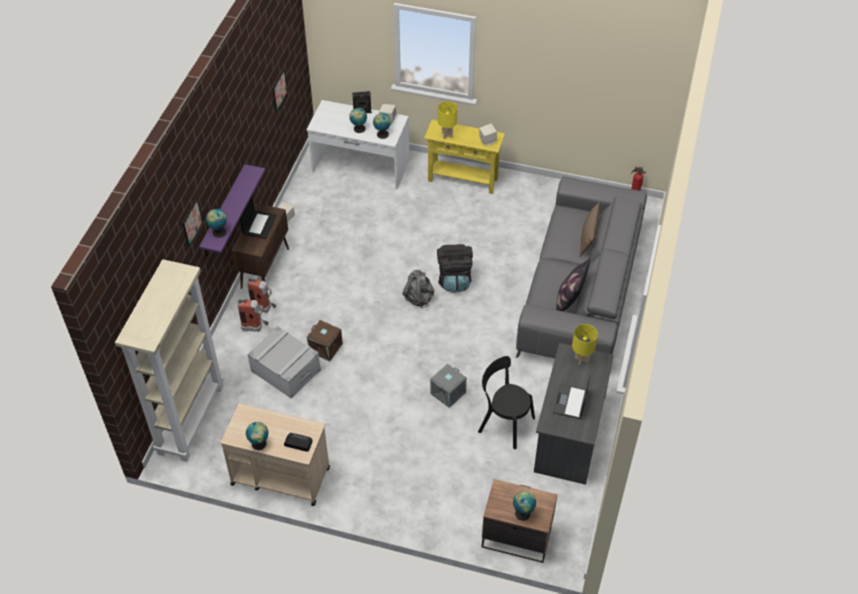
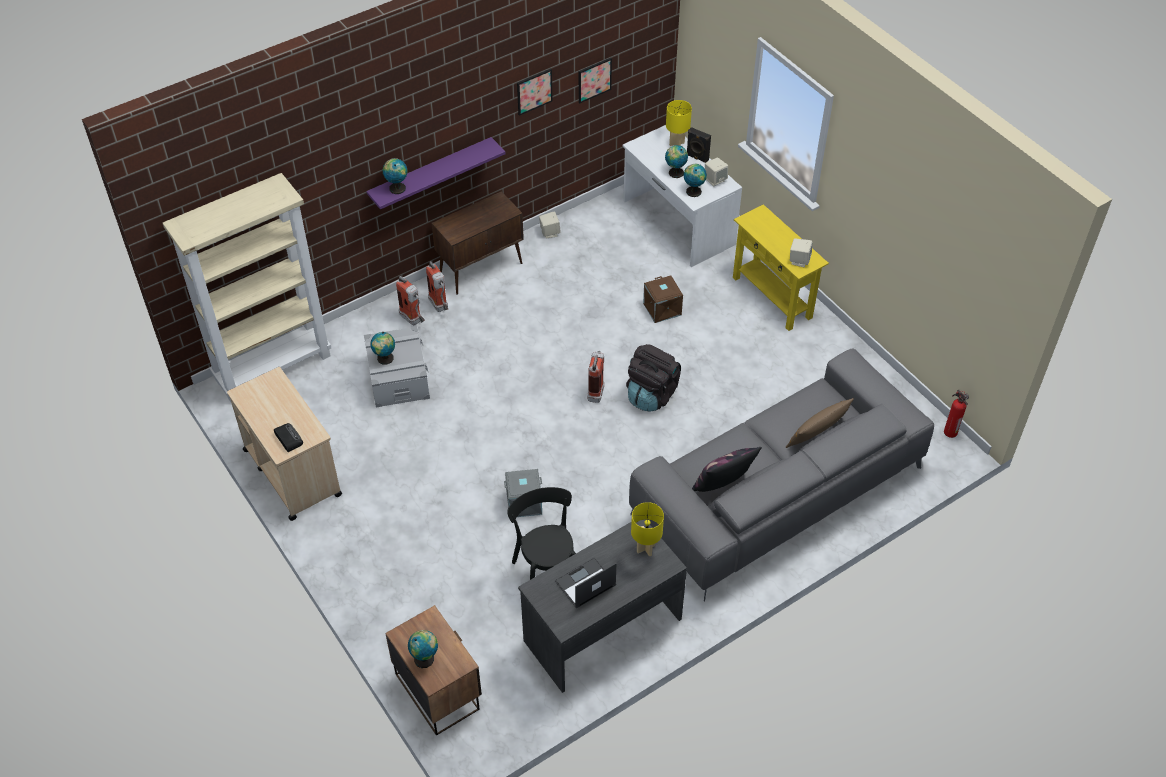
camera: 40 degrees right, 0 degrees up
(192, 222) = (357, 157): picture -> picture (534, 91)
(259, 224) = (482, 213): laptop -> none
(259, 444) = (255, 416): globe -> globe (385, 359)
(325, 348) = (455, 380): brown storage box -> brown storage box (661, 309)
(419, 298) = (596, 390): grey backpack -> fire extinguisher
(447, 135) = (761, 230): yellow table lamp -> yellow table lamp (676, 144)

